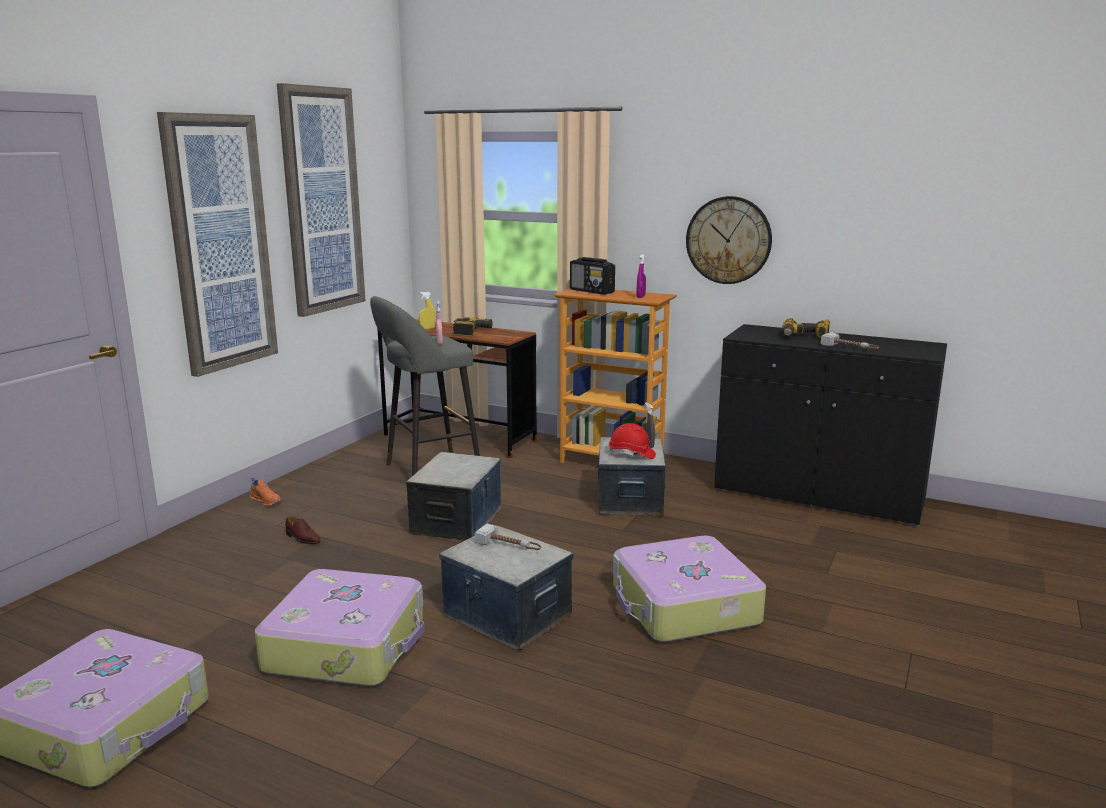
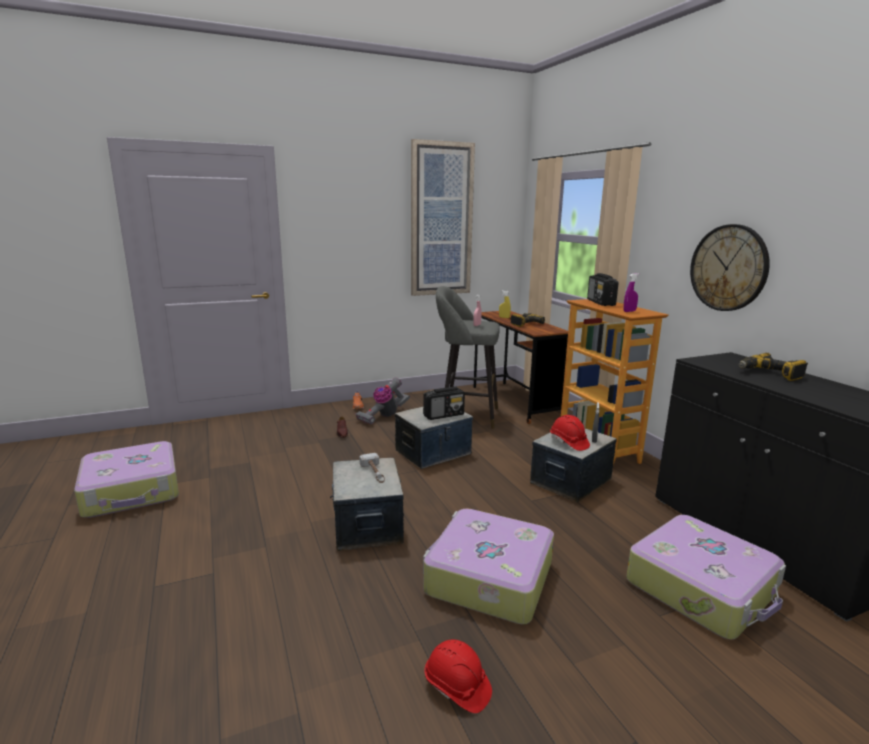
camera: 40 degrees right, 0 degrees up
(220, 243) = (353, 241): picture -> none
(326, 502) = (384, 416): none -> vacuum cleaner
(347, 645) = (268, 500): suitcase -> suitcase (702, 588)
(469, 466) = (444, 415): none -> radio
(778, 688) = (457, 687): none -> red hard hat
(850, 348) = (800, 393): hammer -> none

